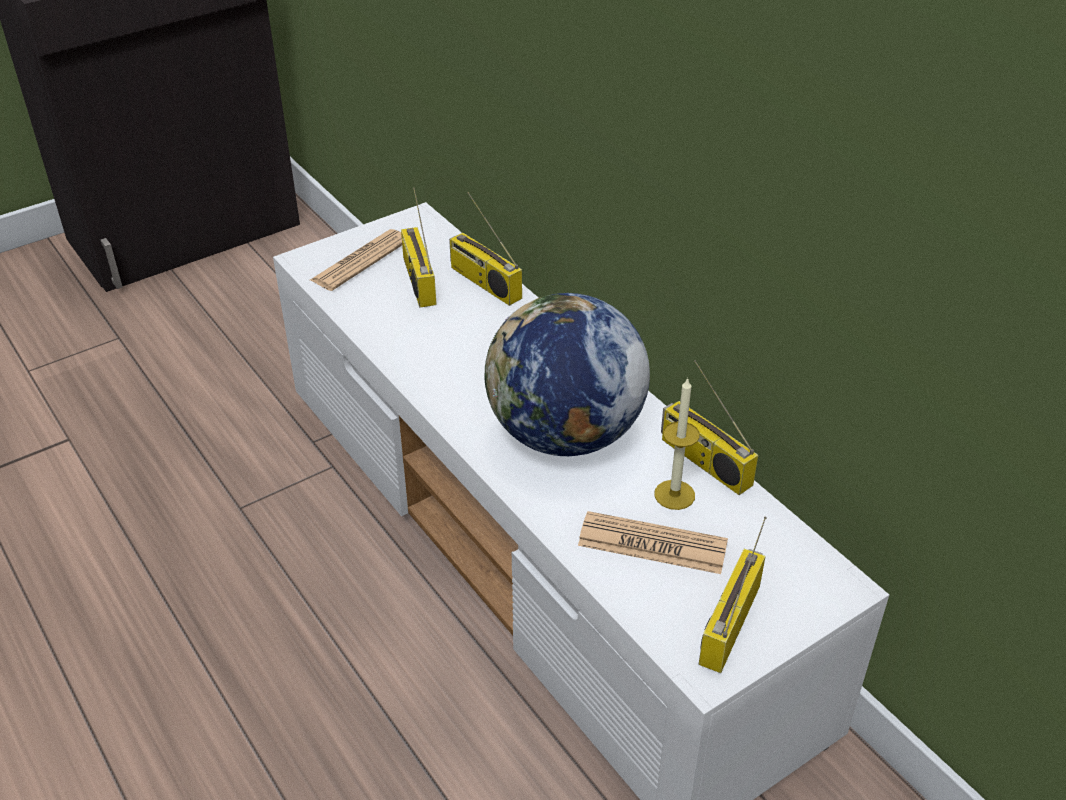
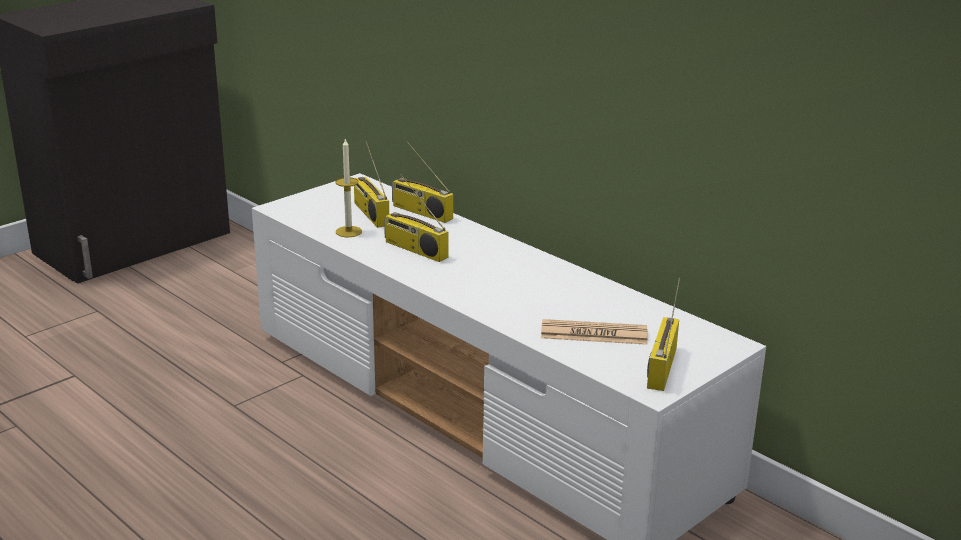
camera: 10 degrees left, 15 degrees down
(360, 261) = (321, 206): newspaper -> none
(564, 435) = (510, 285): globe -> none
(674, 495) = (601, 309): candle -> candle (348, 231)
(703, 461) = (615, 291): radio -> radio (414, 249)

